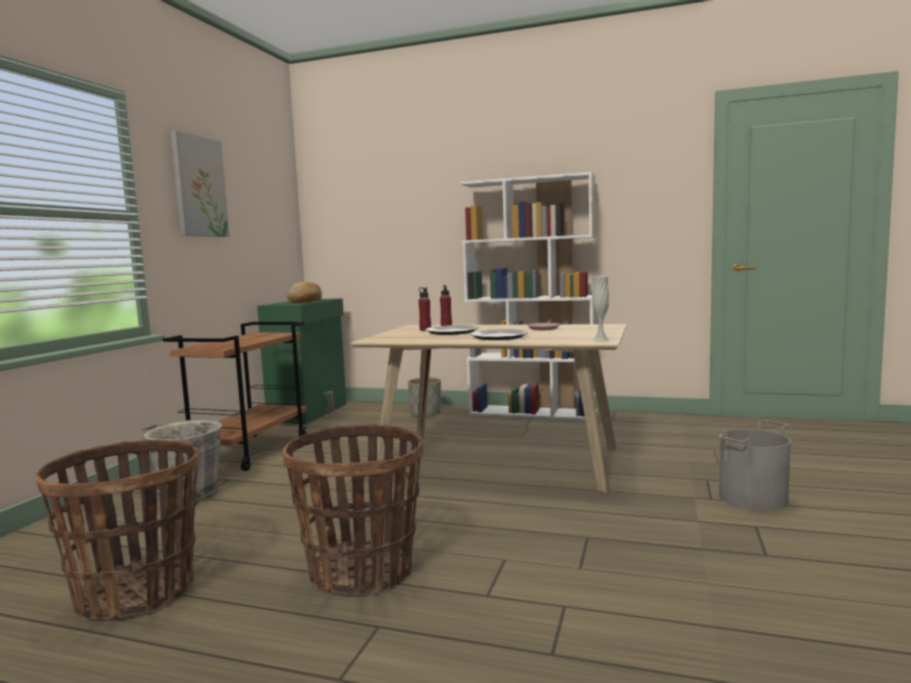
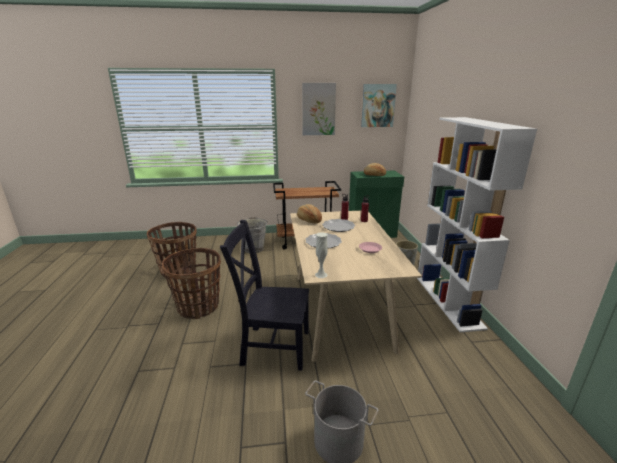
camera: 65 degrees right, 15 degrees up
(269, 191) = (378, 105): none -> picture
(401, 338) = (309, 220): none -> bread
(557, 513) = (272, 347): none -> black chair

